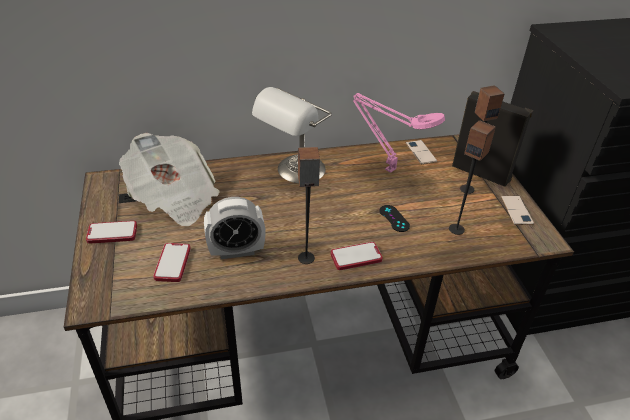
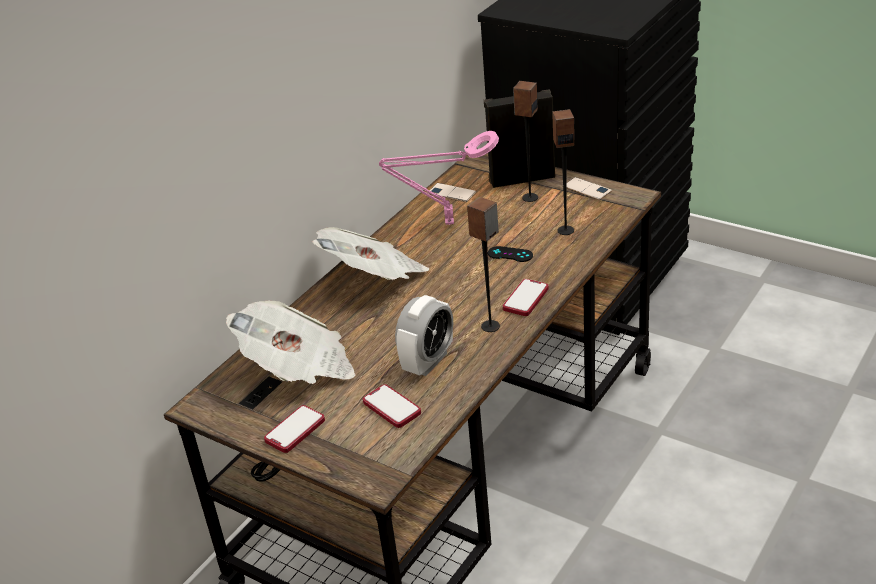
camera: 40 degrees left, 5 degrees down
(295, 174) = (375, 277): white table lamp -> newspaper

